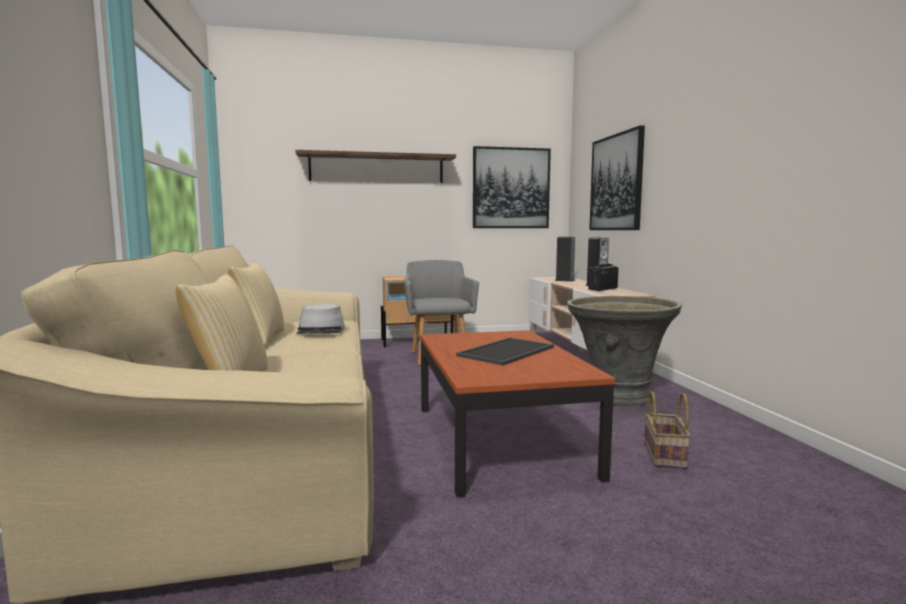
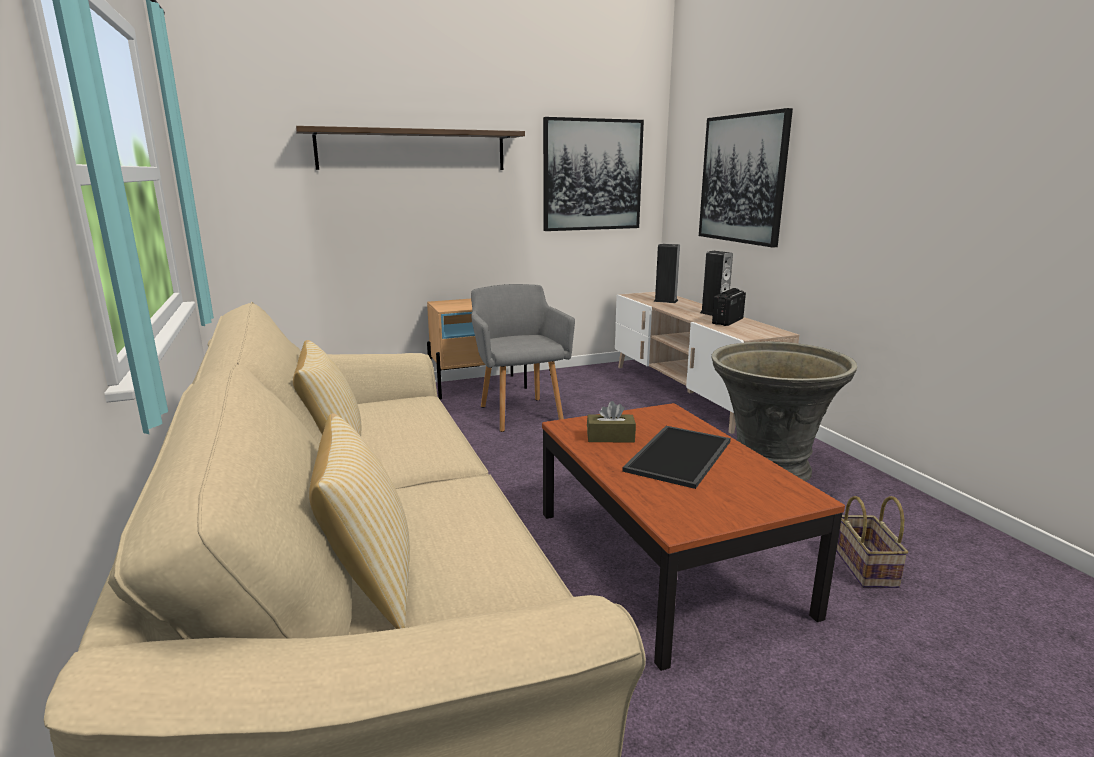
camera: 10 degrees left, 10 degrees up
(321, 330) = (411, 429): grey hat -> none
(463, 342) = (610, 437): none -> brown tissue box

